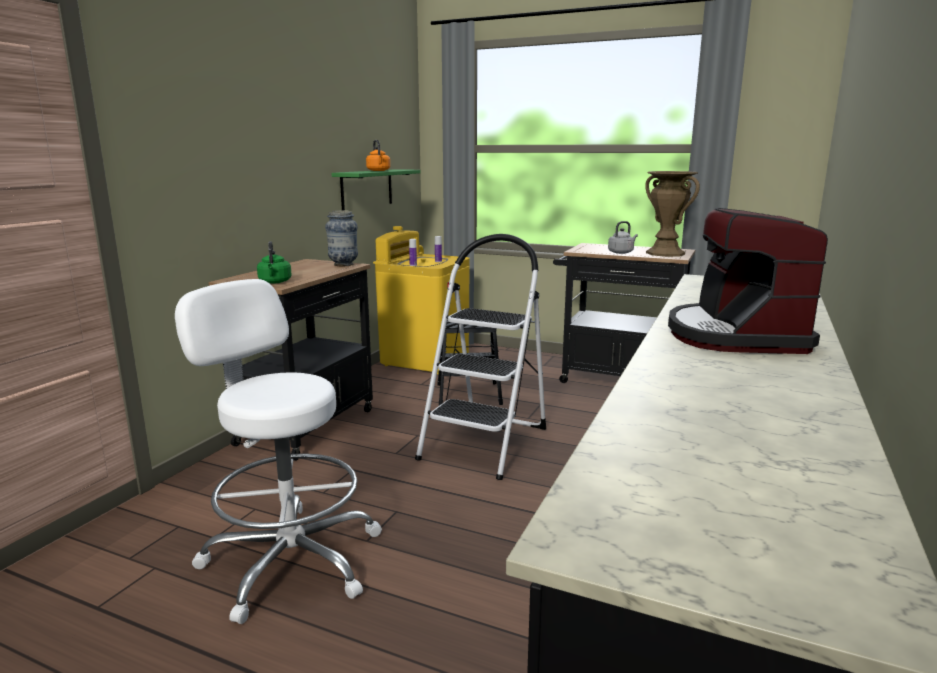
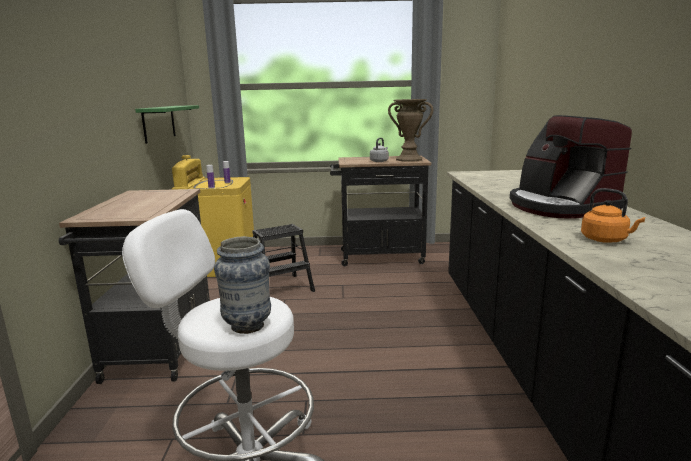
camera: 25 degrees left, 0 degrees up
(275, 282) = (135, 214): green kettle -> none
(343, 264) = (176, 191): vase -> vase (247, 326)
(378, 170) = (170, 106): orange kettle -> orange kettle (606, 240)
(487, 442) = (329, 324): step ladder -> none

